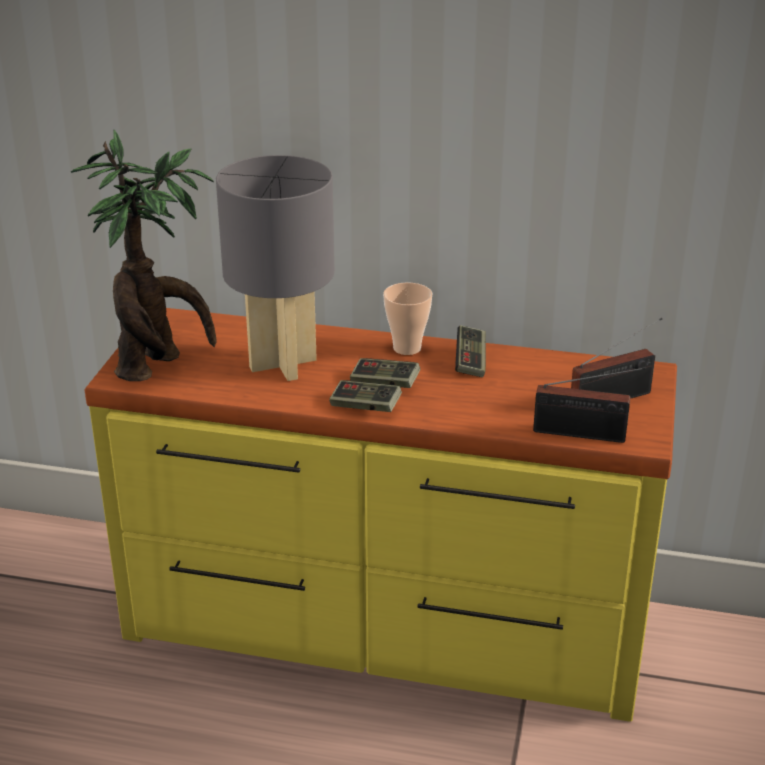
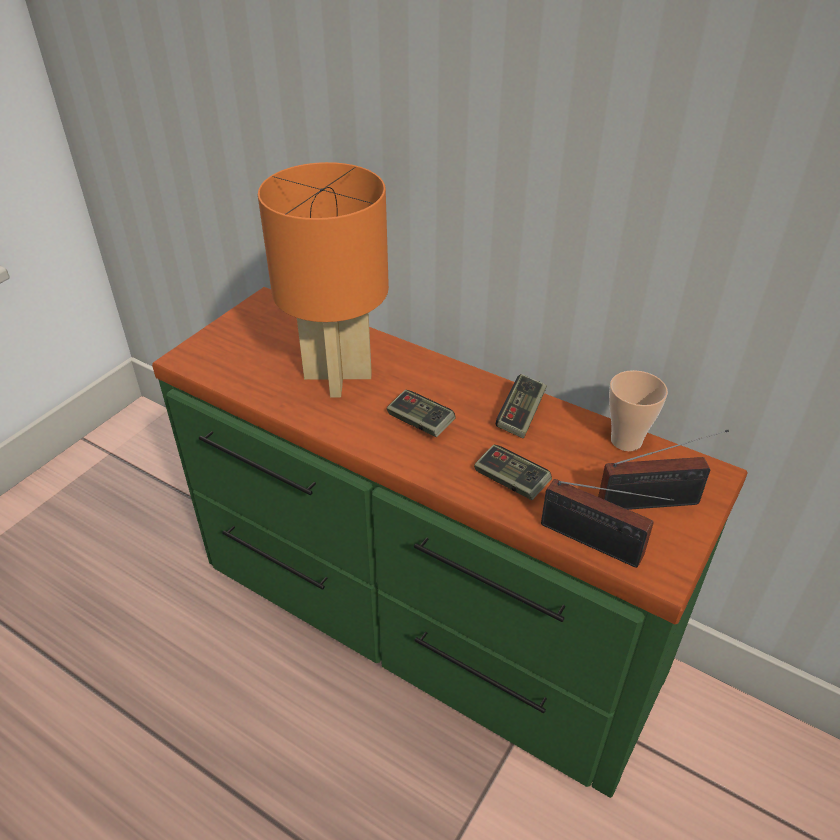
camera: 20 degrees right, 10 degrees up
(159, 363) = (229, 350): potted plant -> none
(282, 363) = (337, 375): grey table lamp -> orange table lamp
(365, 407) = (385, 447): game controller -> game controller (511, 481)
(383, 629) = (422, 618): yellow dresser -> green dresser
(407, 348) = (465, 384): cup -> cup (626, 441)

